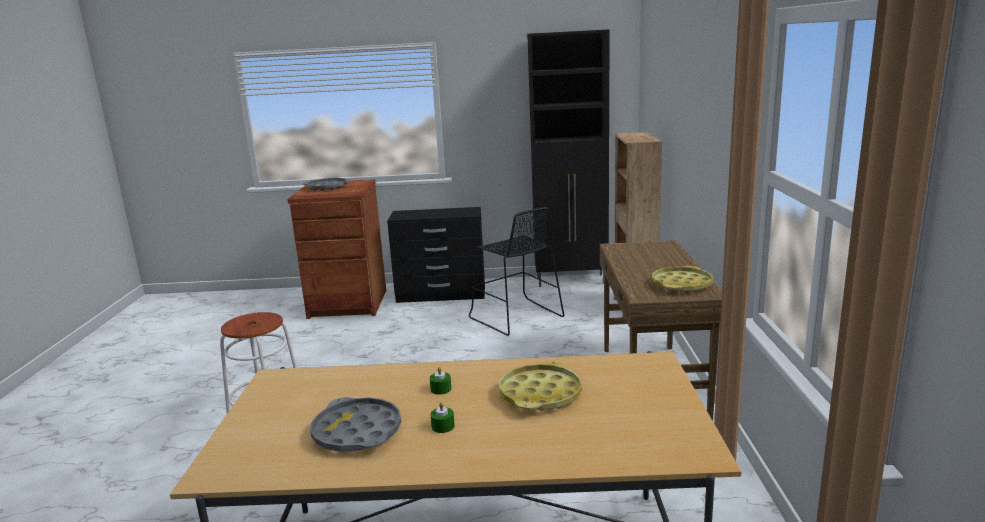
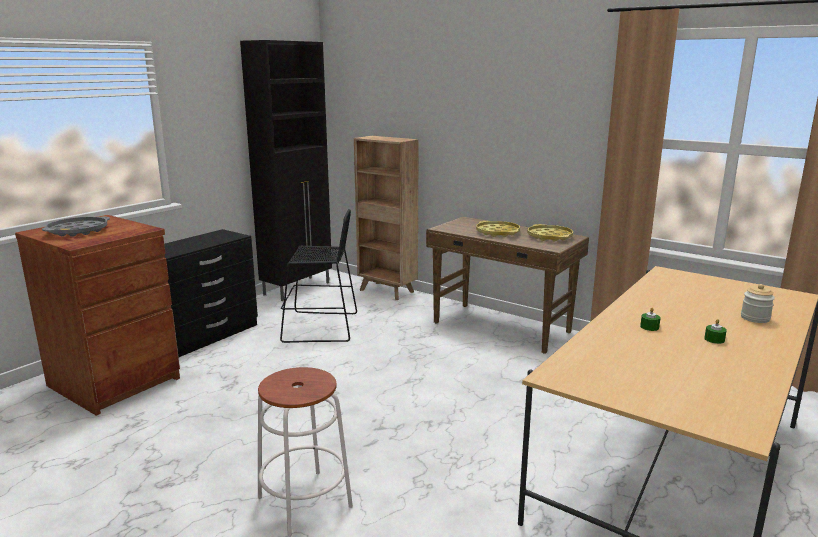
camera: 55 degrees left, 0 degrees up
(357, 432) = (702, 366): grey tray -> none
(540, 394) = (687, 305): yellow tray -> yellow tray (497, 232)
(552, 438) = (755, 318): none -> jar

